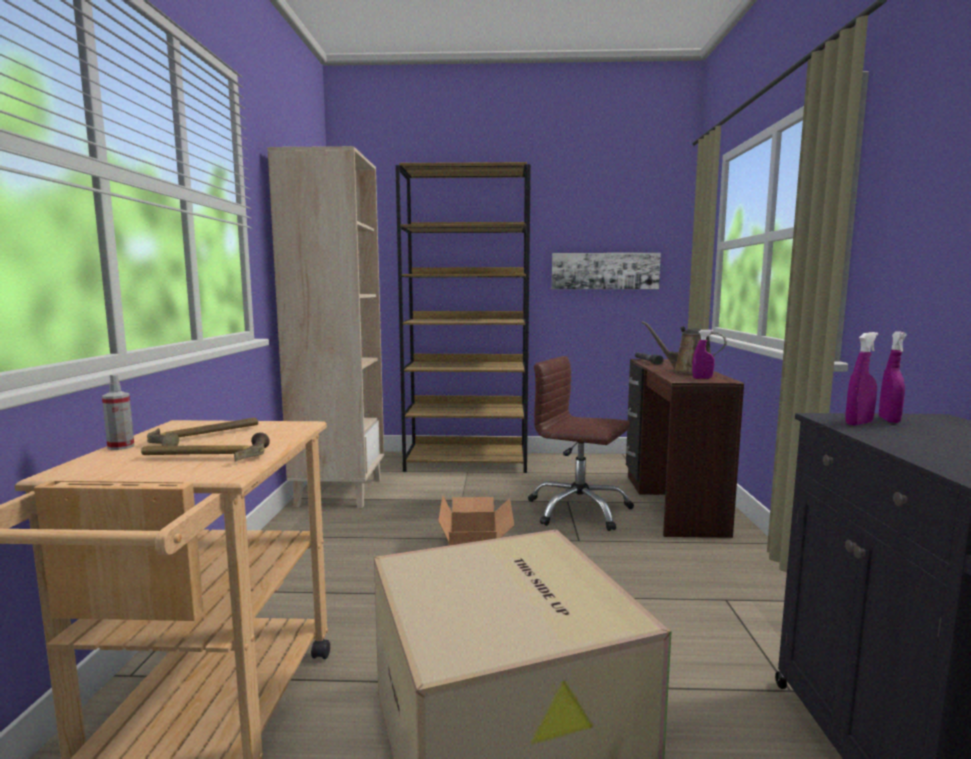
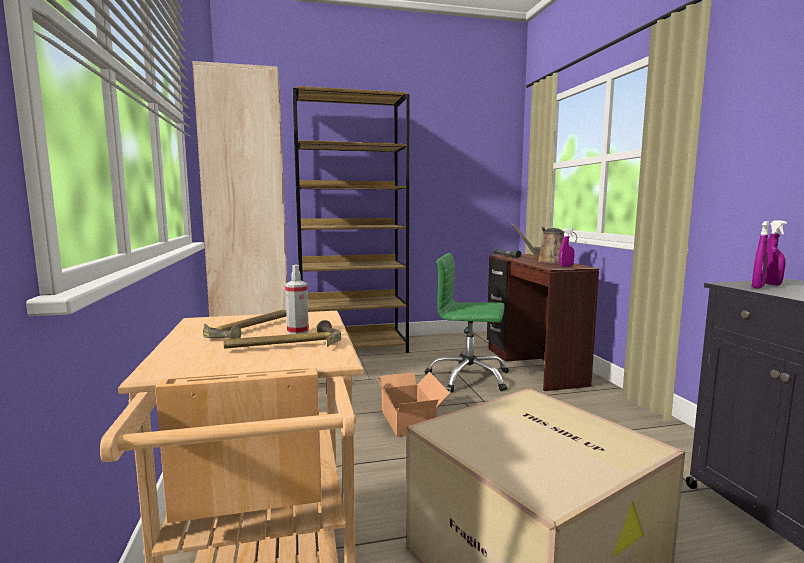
camera: 15 degrees left, 0 degrees up
(121, 446) = (177, 344): spray bottle -> spray bottle (298, 332)
(578, 510) = (468, 378): brown office chair -> green office chair
(605, 271) = (457, 185): picture -> none

